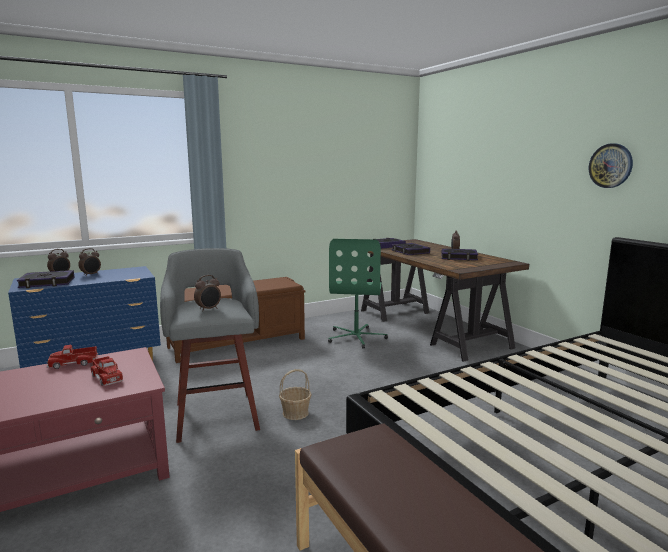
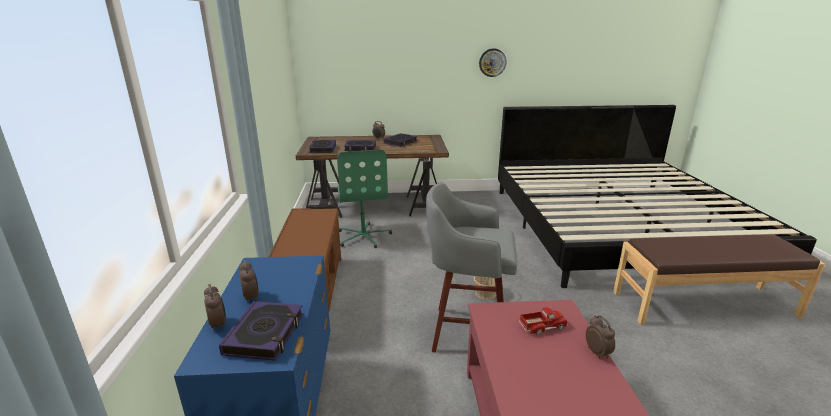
camera: 65 degrees left, 10 degrees up
(73, 363) = (496, 348): toy truck -> none
(208, 309) = (493, 238): alarm clock -> alarm clock (597, 352)
(356, 337) = (364, 236): green office chair -> green office chair turned 45 degrees clockwise

